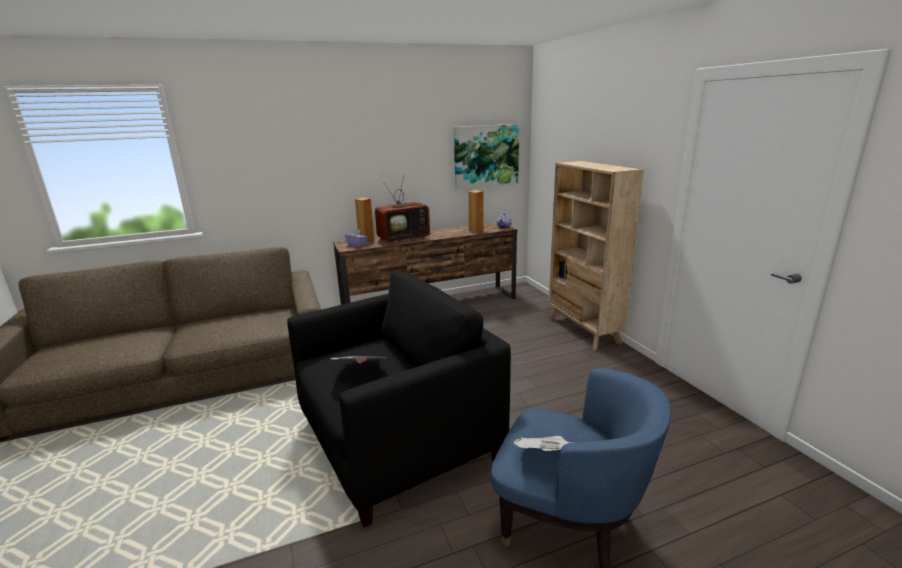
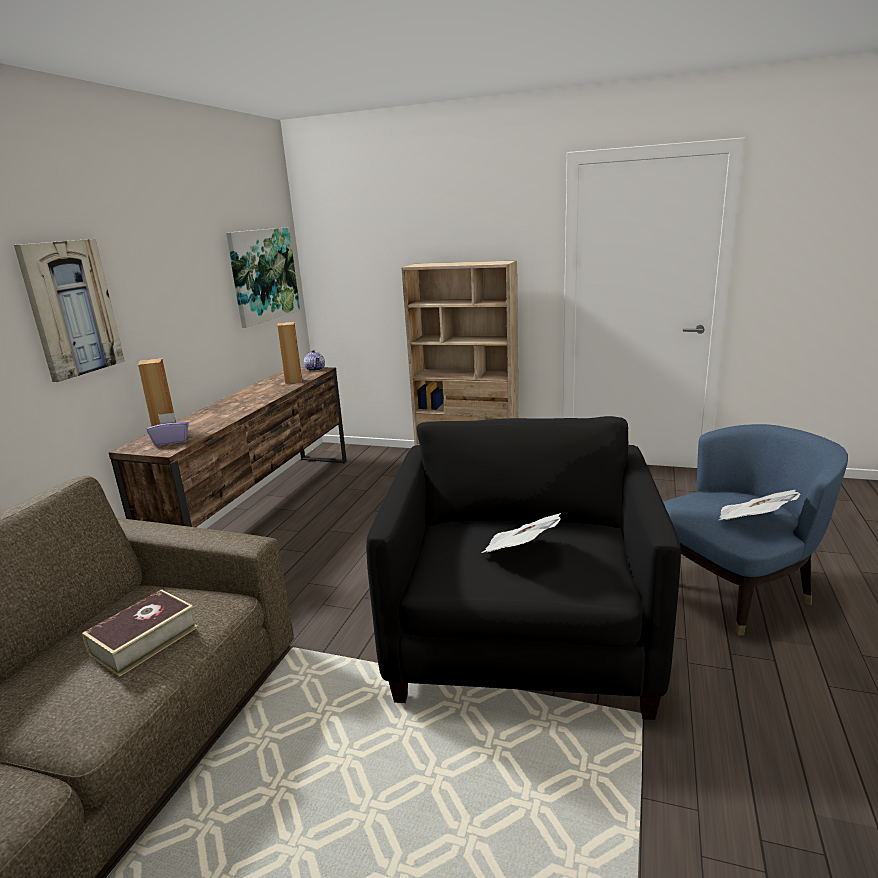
camera: 50 degrees left, 0 degrees up
(238, 326) = (144, 640): none -> book
(326, 164) = (71, 308): none -> picture
(404, 238) = (222, 413): television -> none

